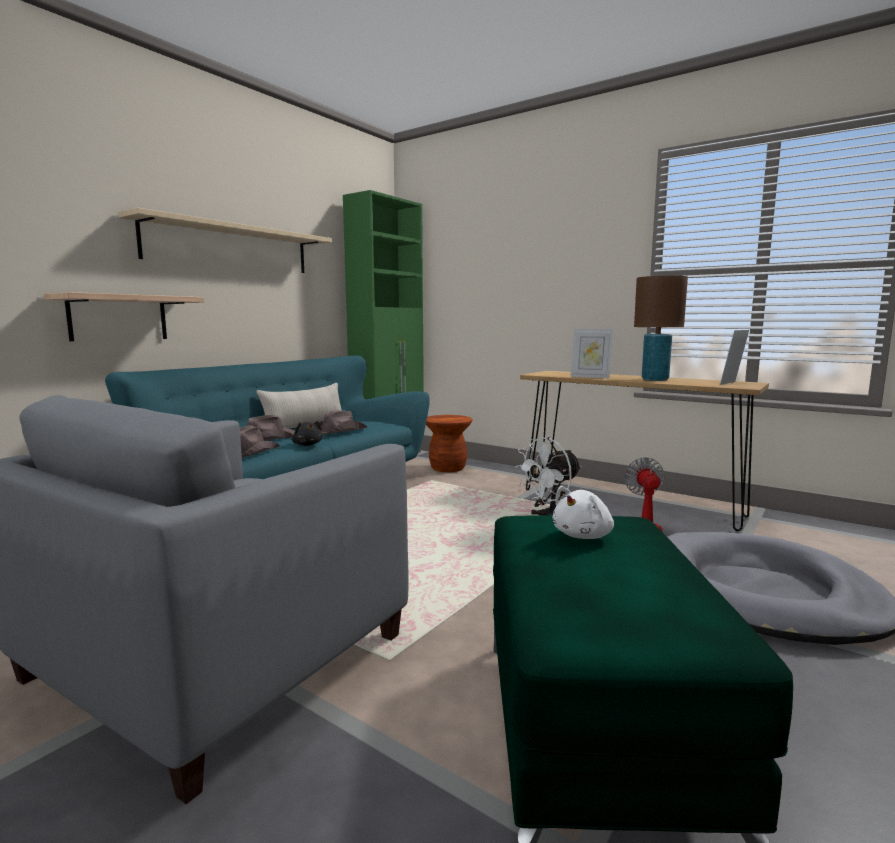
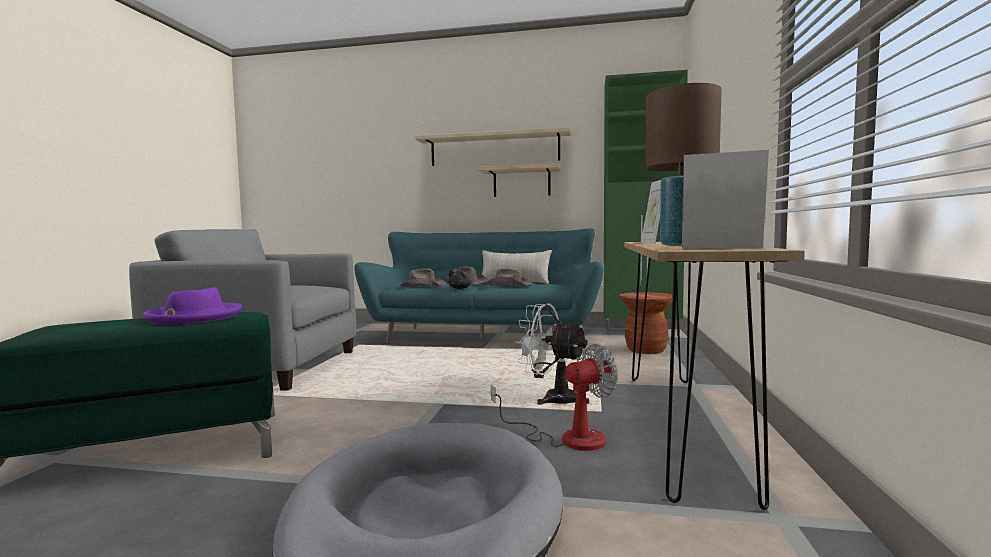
camera: 65 degrees right, 5 degrees down
(118, 318) = (419, 202): shelf -> shelf (521, 182)
(584, 535) = (194, 317): white plush toy -> purple hat

